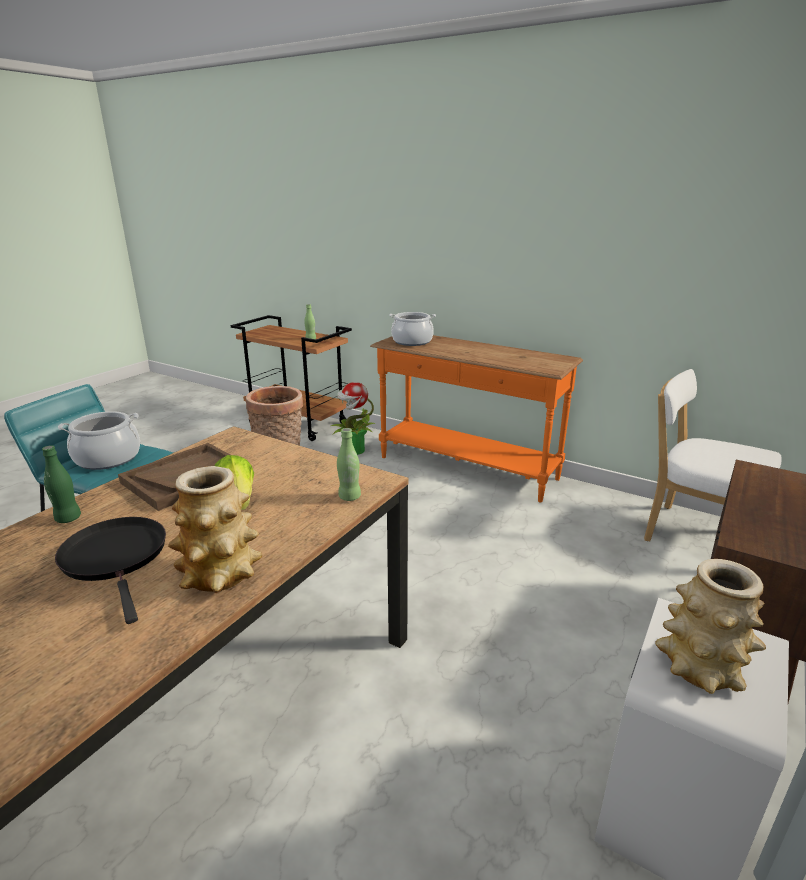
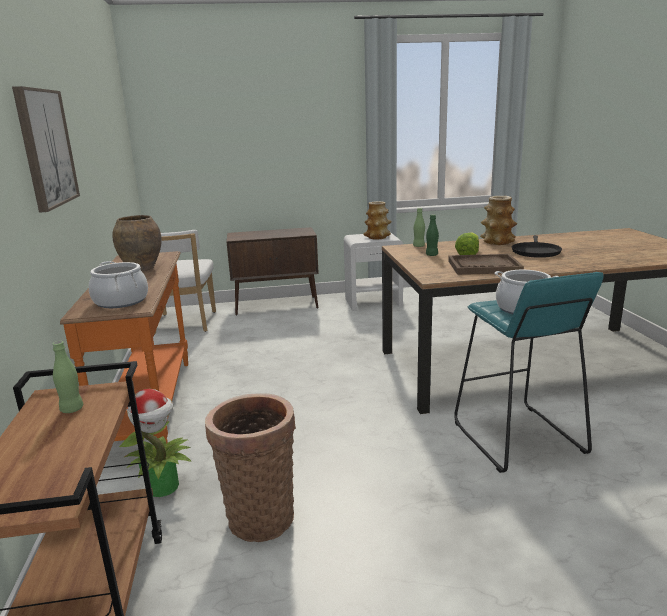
camera: 130 degrees left, 5 degrees down
(68, 518) = (556, 266): green bottle -> green bottle (431, 255)
(460, 220) = (45, 148): none -> picture
(500, 355) = (141, 269): none -> brown vase

